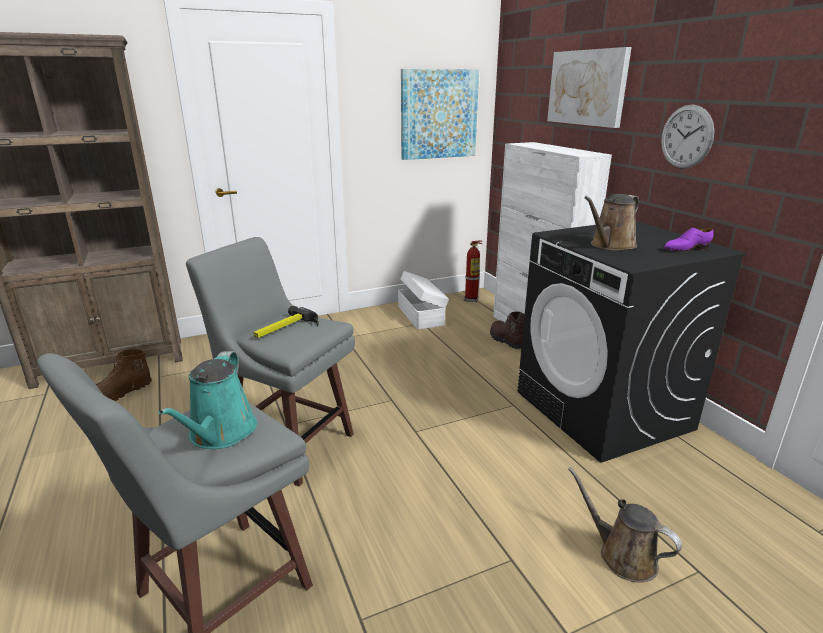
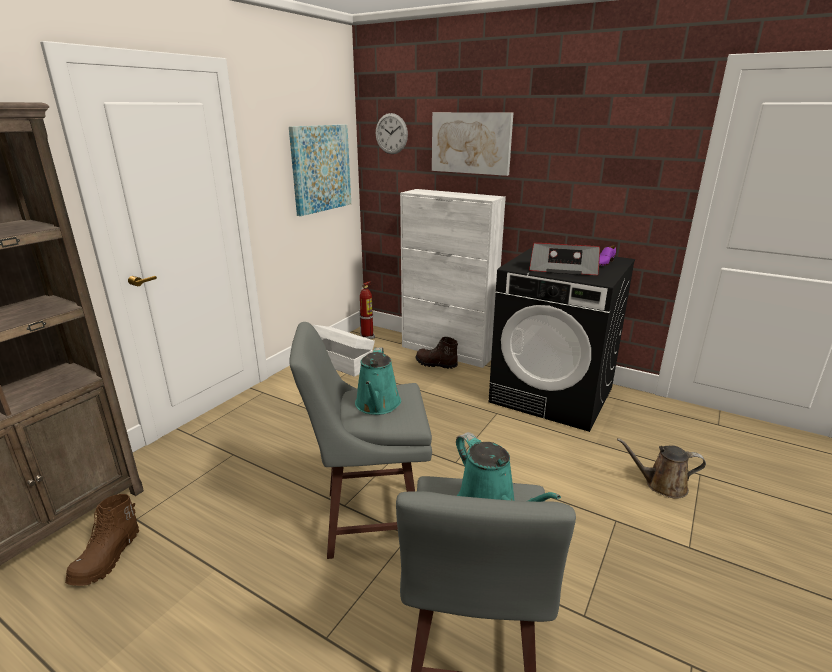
camera: 35 degrees left, 0 degrees up
(285, 328) = (377, 405): hammer -> turquoise watering can
(610, 246) = (563, 269): brown watering can -> radio
(686, 137) = (573, 181): wall clock -> wall clock (391, 134)

